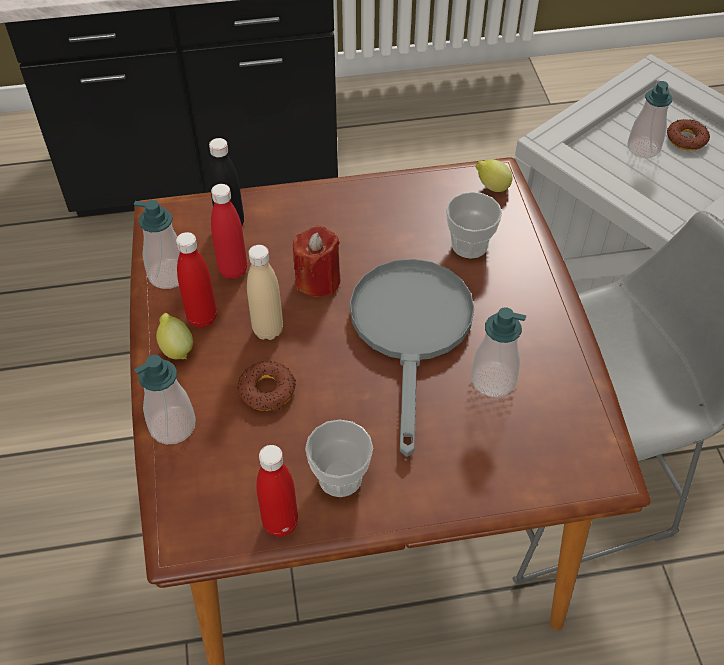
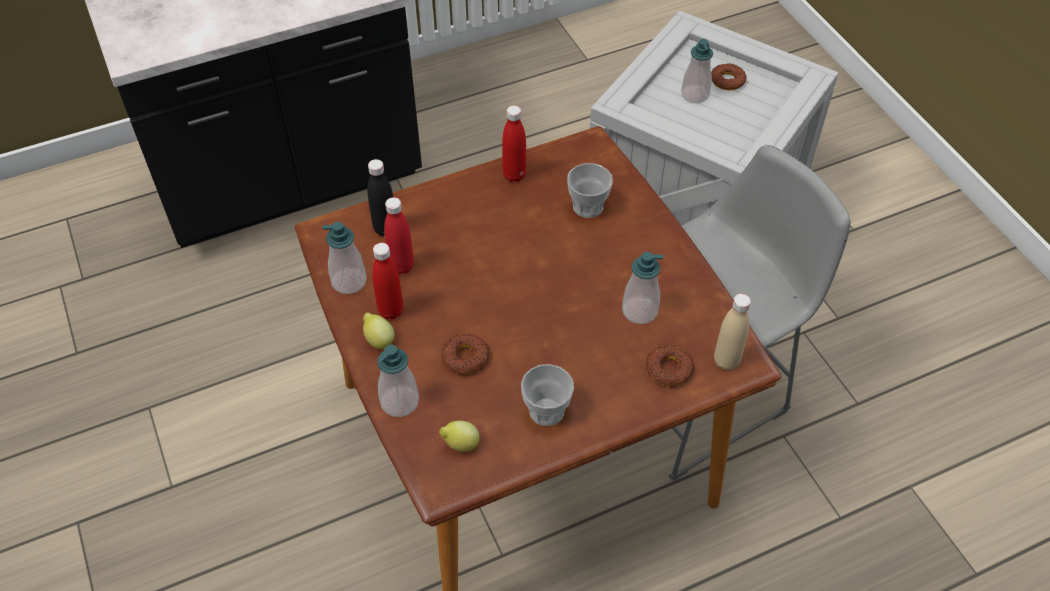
camera: 15 degrees left, 0 degrees up
(268, 330) = (448, 309): beige bottle -> beige bottle (726, 361)
(280, 523) = (512, 455): red bottle -> red bottle (514, 175)
(318, 280) = (475, 261): red candle -> none
(411, 331) = (564, 286): grey frying pan -> none
(491, 187) = (590, 155): lemon -> lemon (460, 445)
(507, 460) = (669, 369): none -> donut

